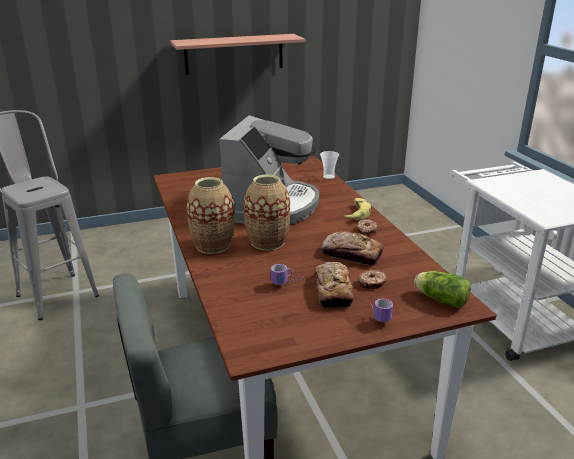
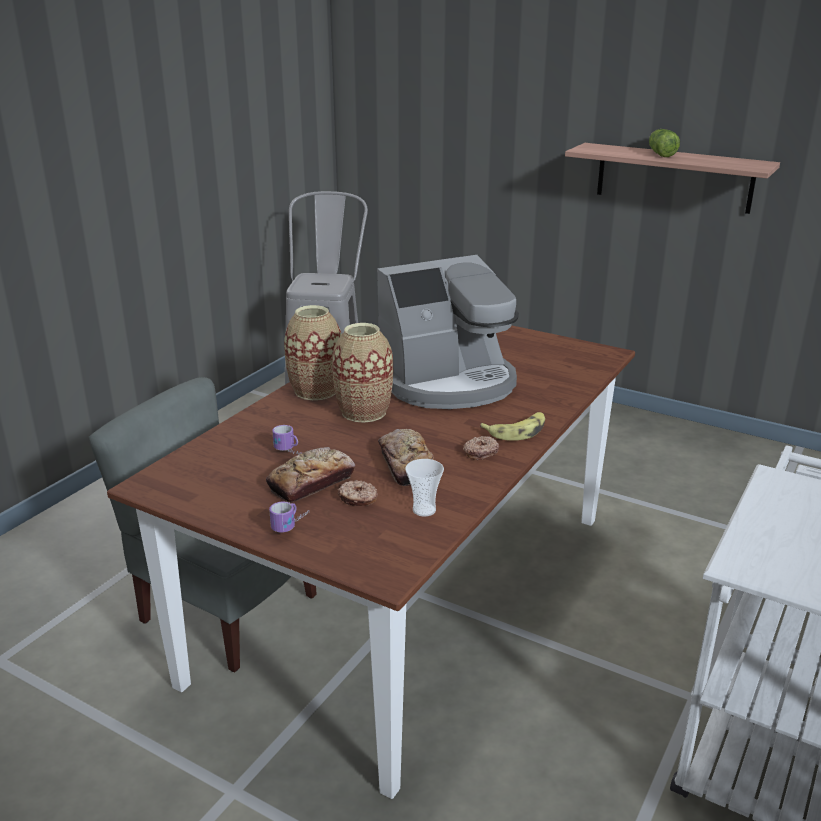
camera: 50 degrees right, 0 degrees up
(328, 177) = (587, 380): cup -> cup (424, 510)
(439, 299) = (379, 552): lettuce -> lettuce (660, 154)

